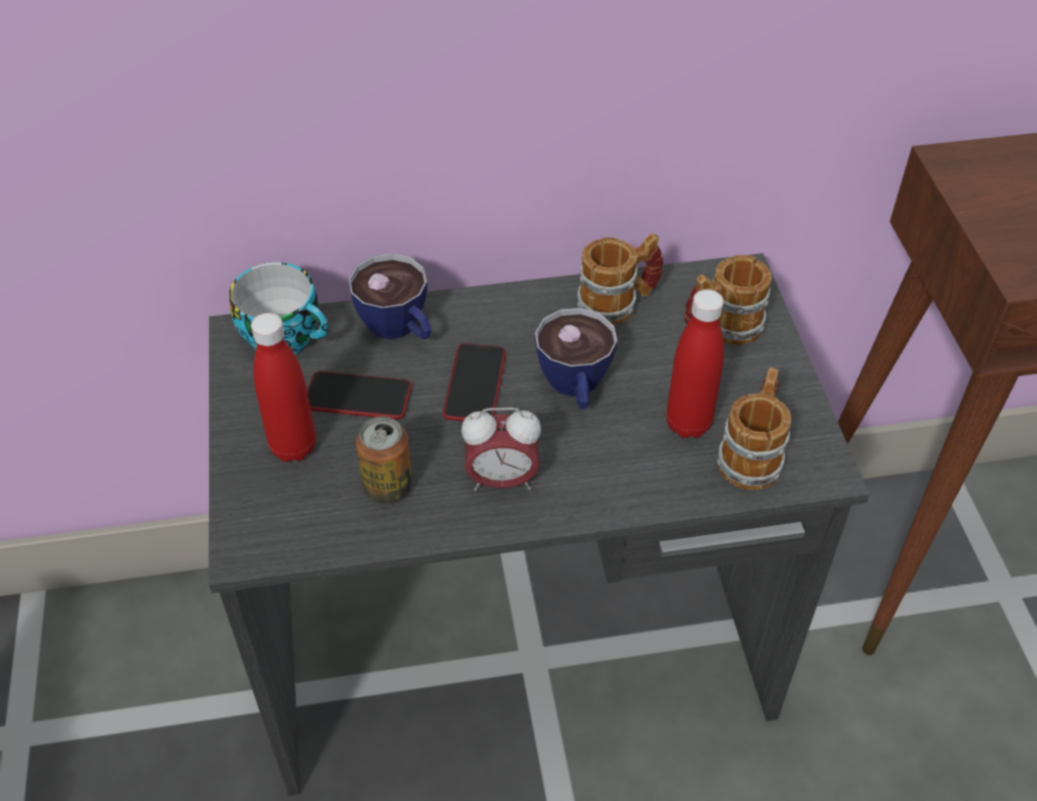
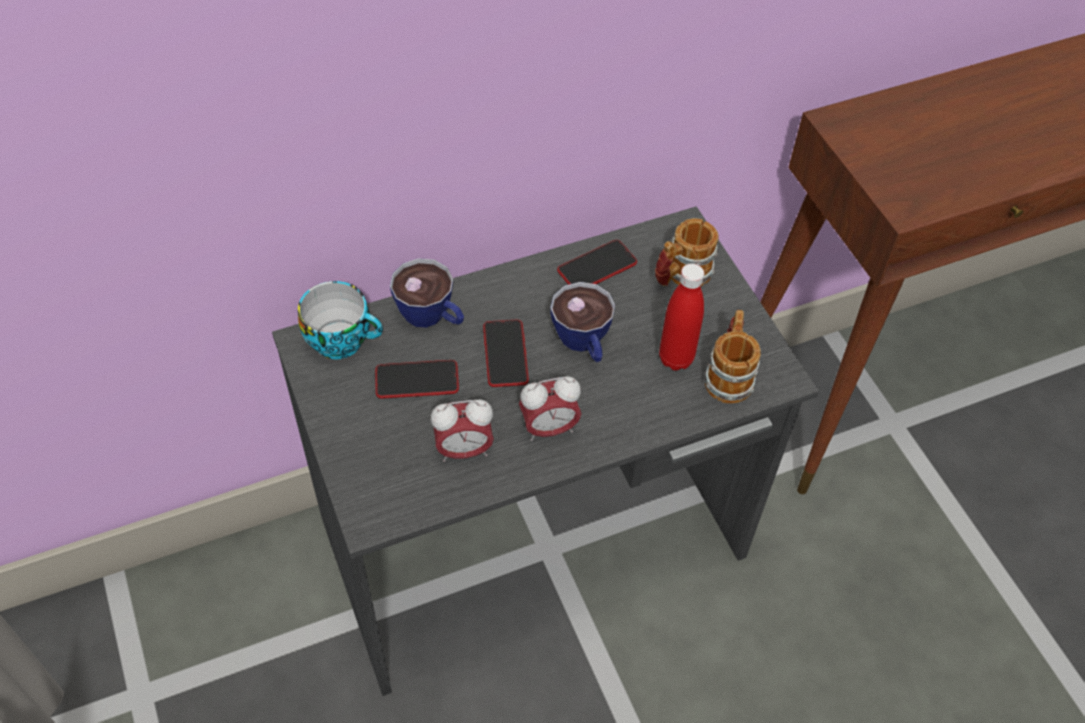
camera: 15 degrees left, 5 degrees up
(293, 447) = (379, 431): red bottle -> none
(388, 487) = (463, 450): can -> alarm clock
(618, 303) = (597, 267): mug -> phone

